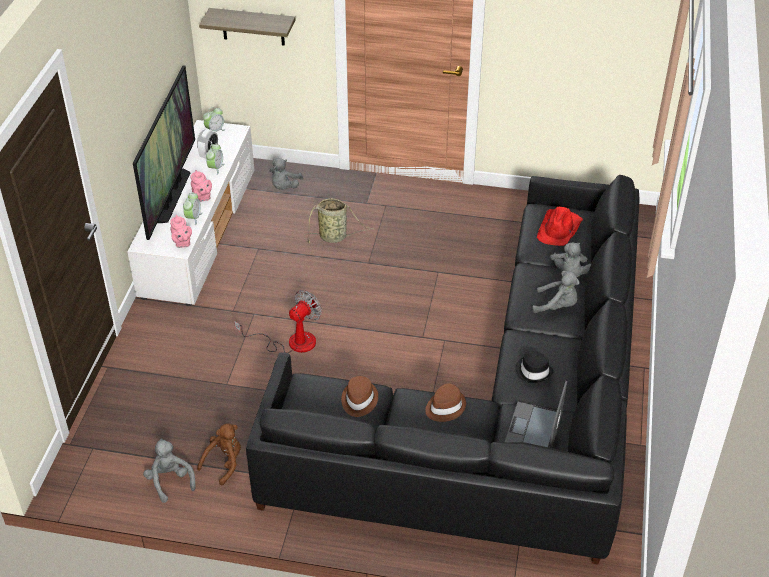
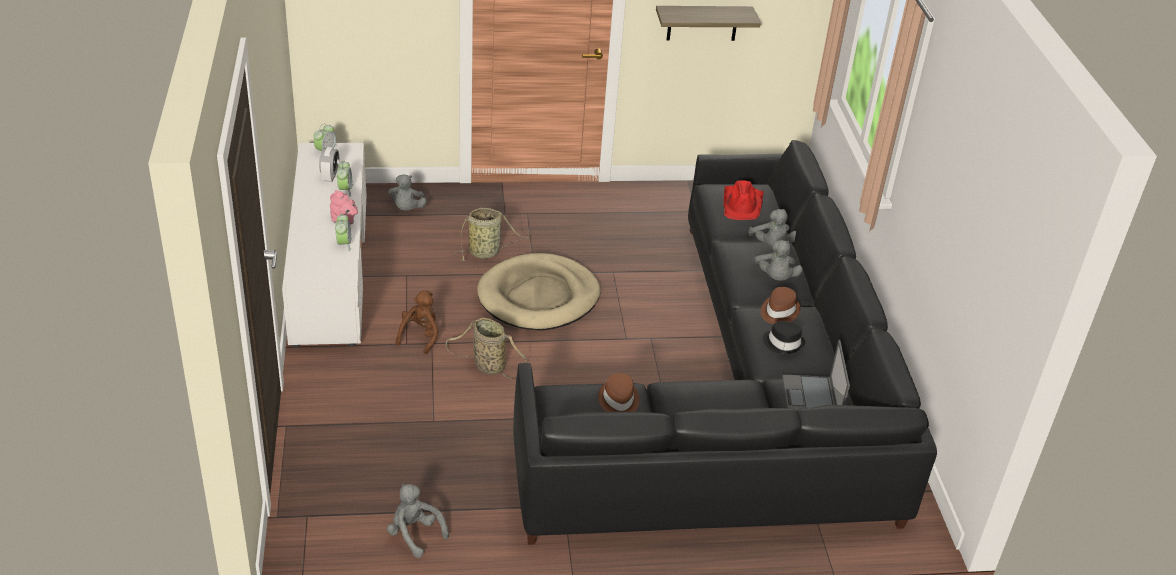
camera: 20 degrees left, 5 degrees down
(171, 196) = (306, 225): television -> none
(182, 243) = (343, 272): pink teapot -> none
(224, 463) = (468, 503): brown plush toy -> brown plush toy (420, 336)
(253, 27) = (364, 27): shelf -> shelf (702, 23)
(291, 342) = (487, 366): fan -> basket
(362, 285) = (538, 297): none -> beige dog bed
(445, 407) = (711, 392): brown hat -> brown hat (778, 311)
(557, 306) = (775, 277): grey plush toy -> grey plush toy turned 90 degrees clockwise

